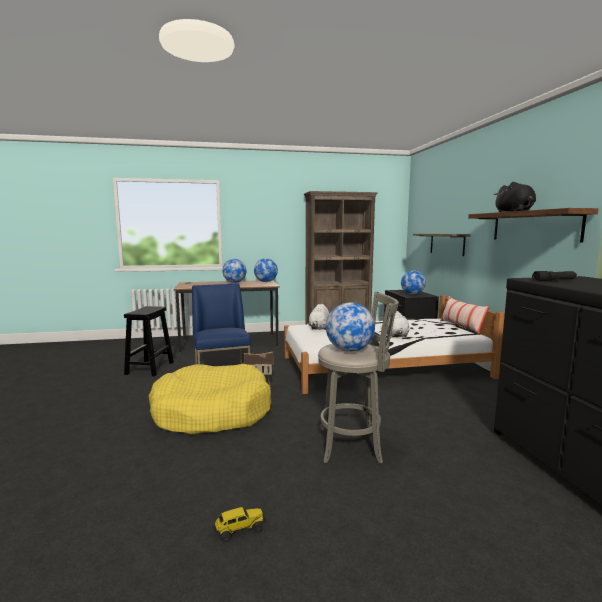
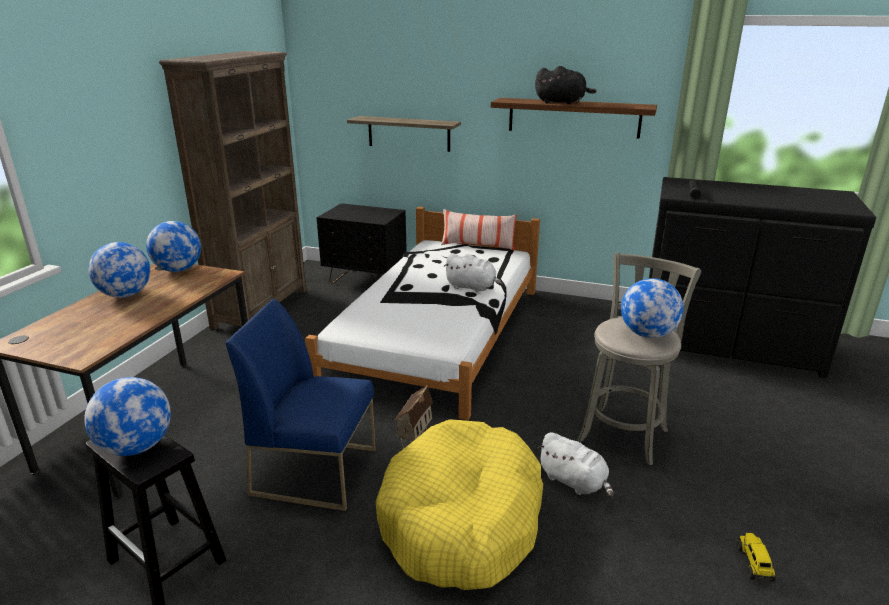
camera: 60 degrees left, 15 degrees up
(319, 328) = (376, 318): white plush toy -> white plush toy (574, 482)
(412, 294) = (371, 215): globe -> globe (137, 447)

